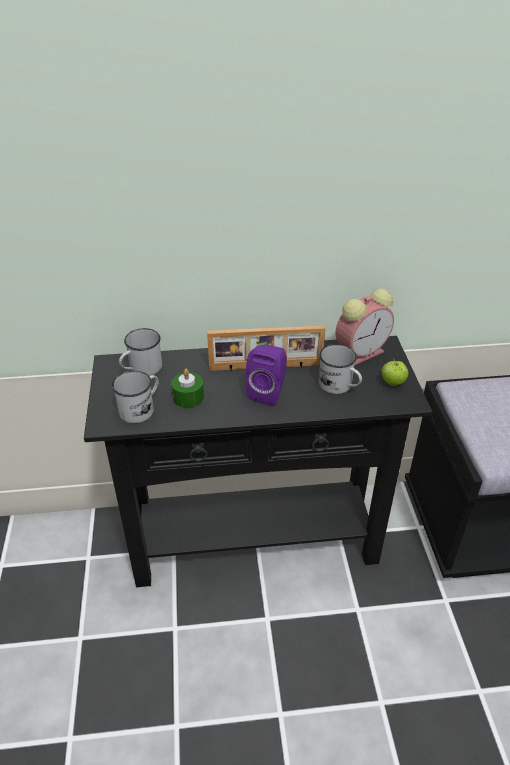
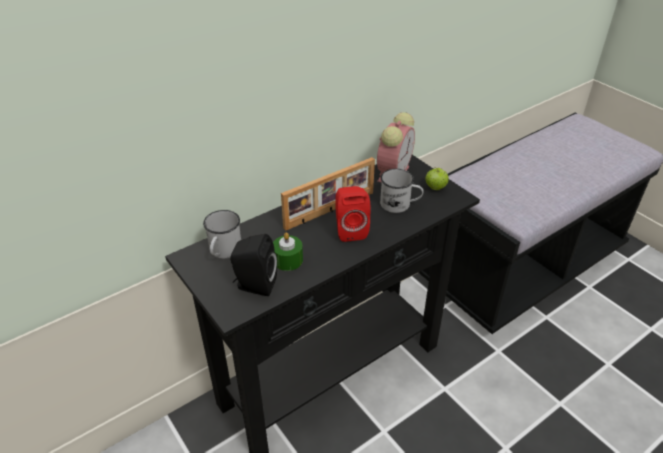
camera: 30 degrees left, 0 degrees up
(141, 408) = (254, 285): white mug -> black speaker
(268, 392) = (350, 230): purple speaker -> red speaker

